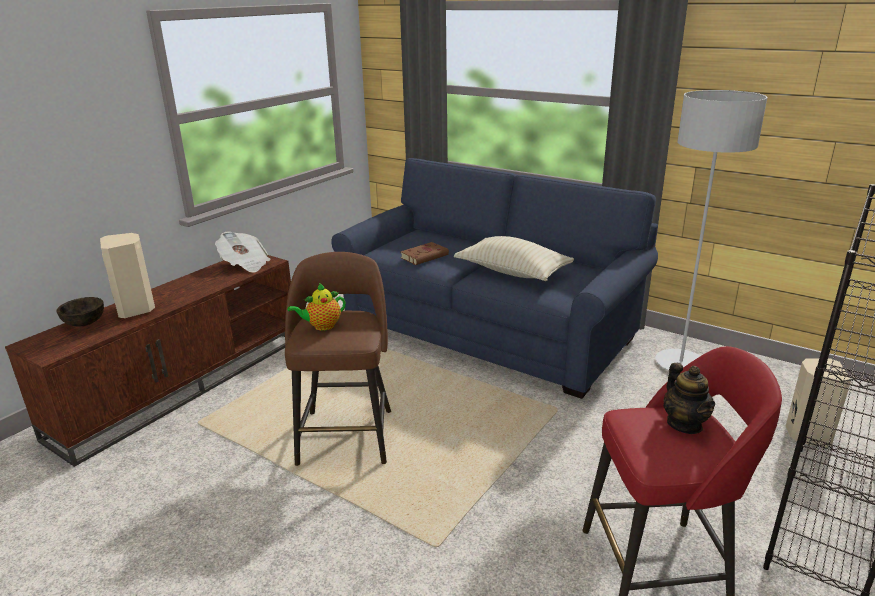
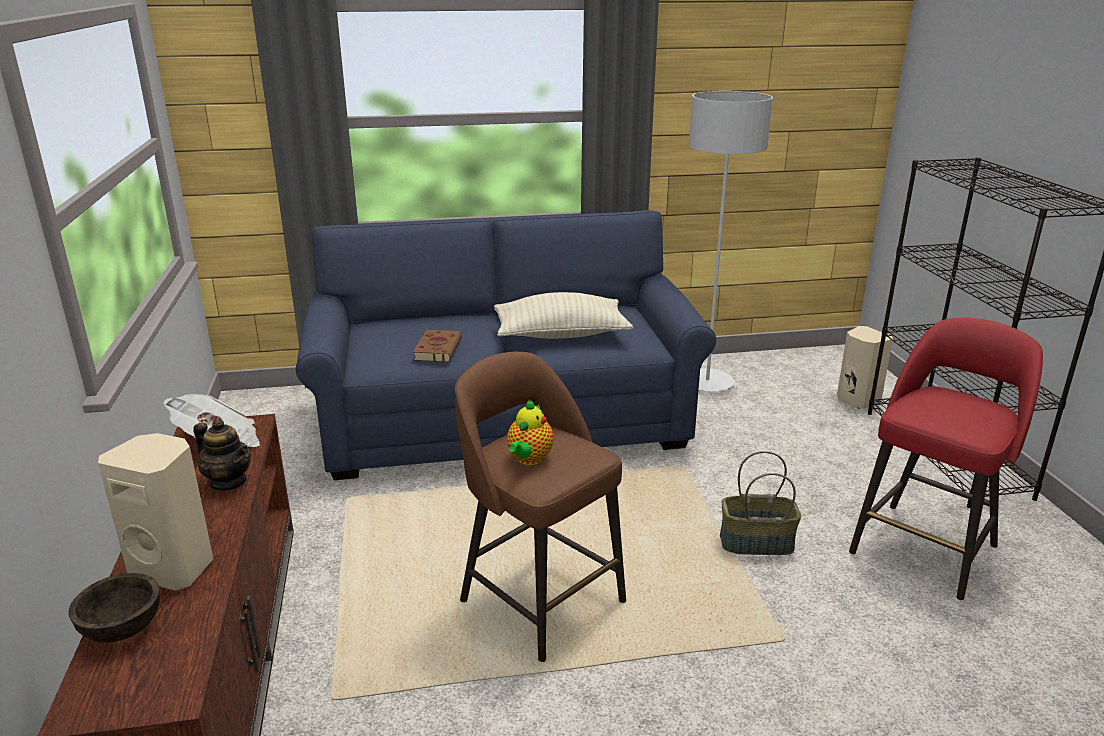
camera: 45 degrees left, 0 degrees up
(522, 483) = (756, 544): none -> basket
(684, 424) = (946, 399): teapot -> teapot (229, 482)

